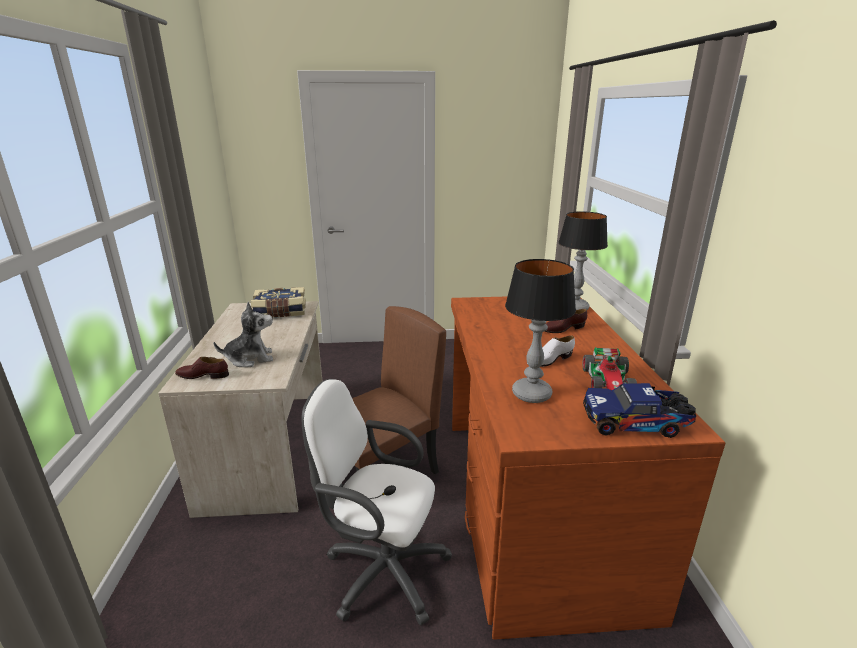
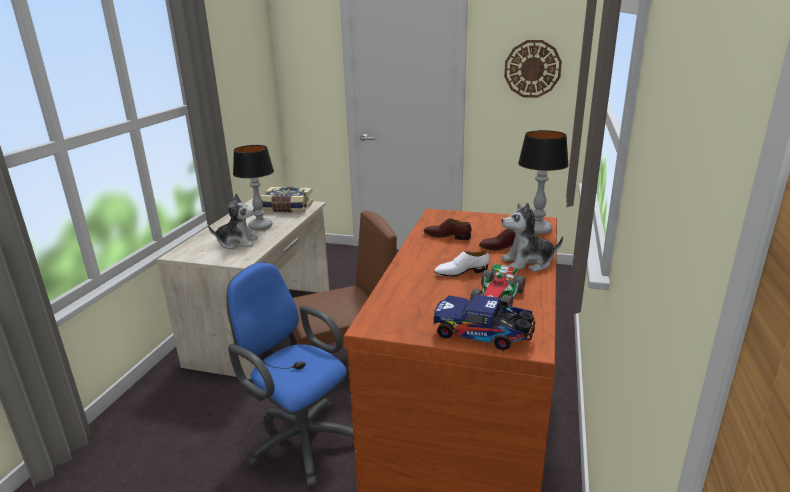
camera: 20 degrees right, 0 degrees up
(203, 375) = (195, 251): brown shoe -> brown shoe (447, 236)
(380, 570) = (300, 439): white office chair -> blue office chair
(498, 156) = (532, 69): none -> wall clock
(532, 394) = (415, 297): table lamp -> table lamp (261, 227)
(599, 342) = (528, 263): none -> plush toy

